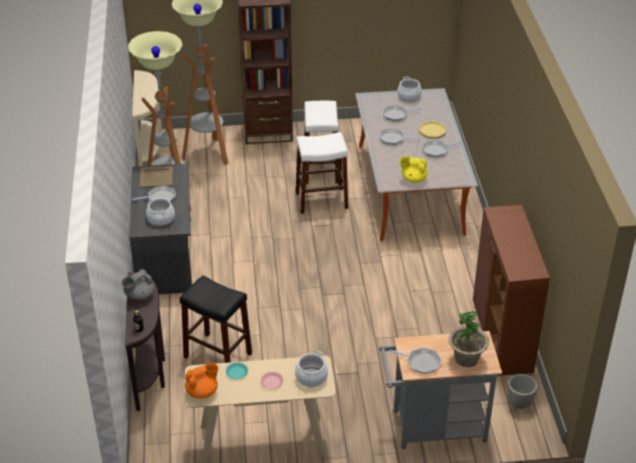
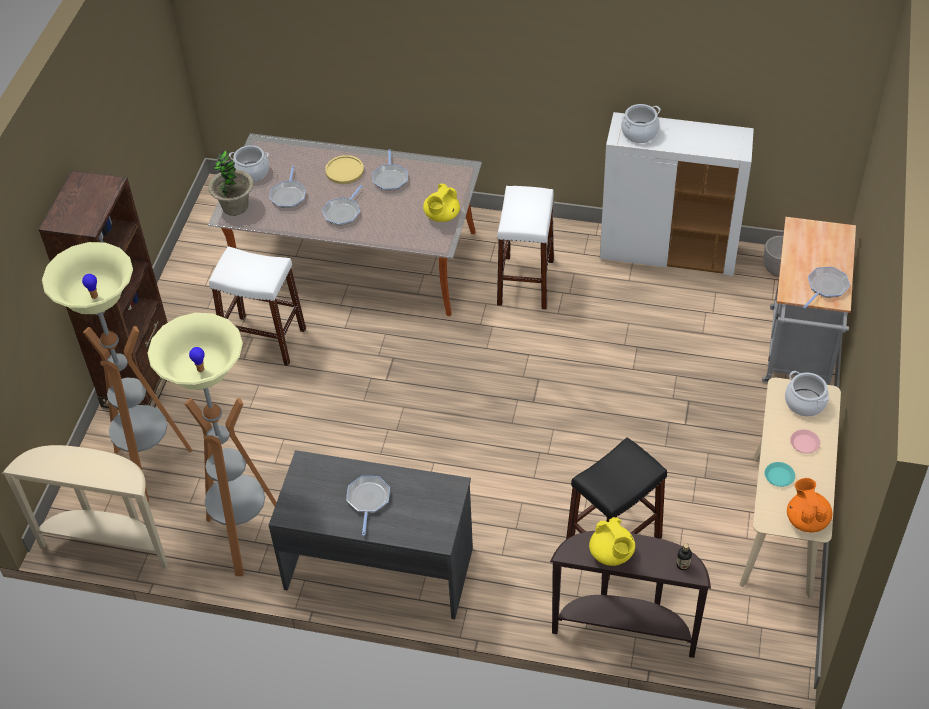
camera: 70 degrees left, 10 degrees up
(139, 296) = (612, 554): grey teapot -> yellow teapot
(156, 177) = (314, 497): beige tray -> none
(161, 219) = (421, 507): cooking pot -> cooking pot (639, 132)
(321, 200) = (335, 356): white stool -> white stool (525, 282)
(466, 359) = (828, 247): potted plant -> potted plant (235, 206)
(502, 337) = (669, 252): brown cabinet -> white cabinet

